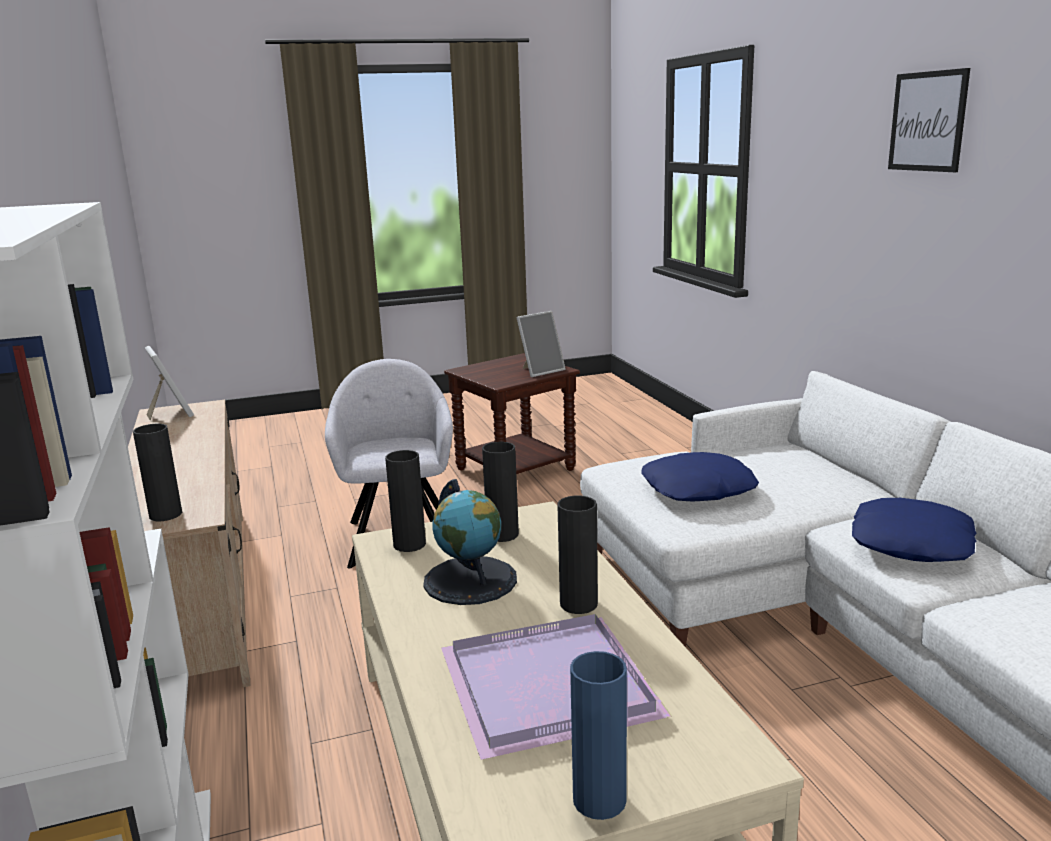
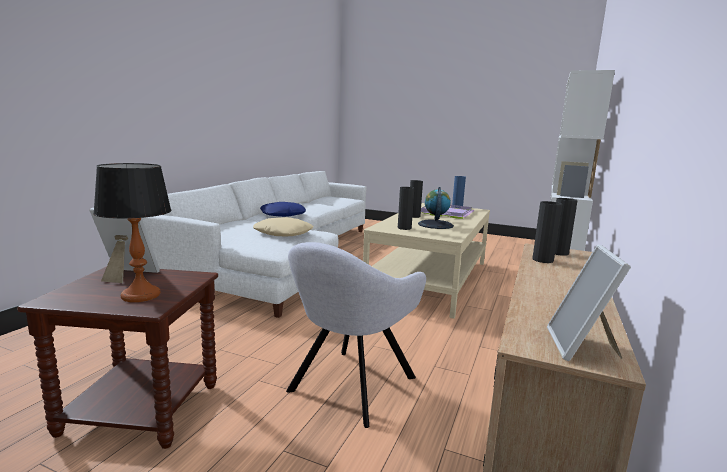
camera: 140 degrees left, 5 degrees down
(409, 544) = (442, 234): black vase -> black vase (542, 260)
(488, 370) = (141, 295): none -> table lamp
(698, 489) = (283, 233): blue pillow -> beige pillow
(927, 121) = (160, 50): picture -> none

